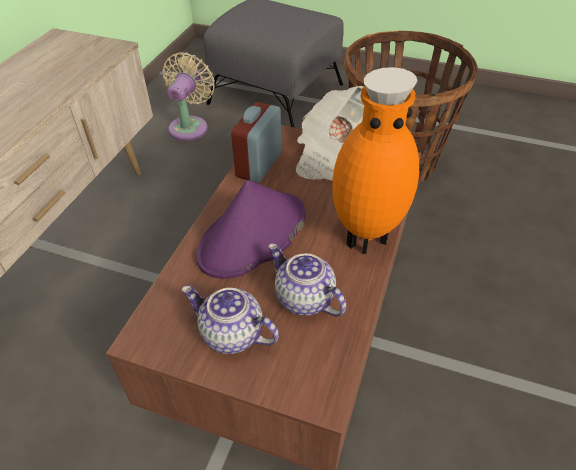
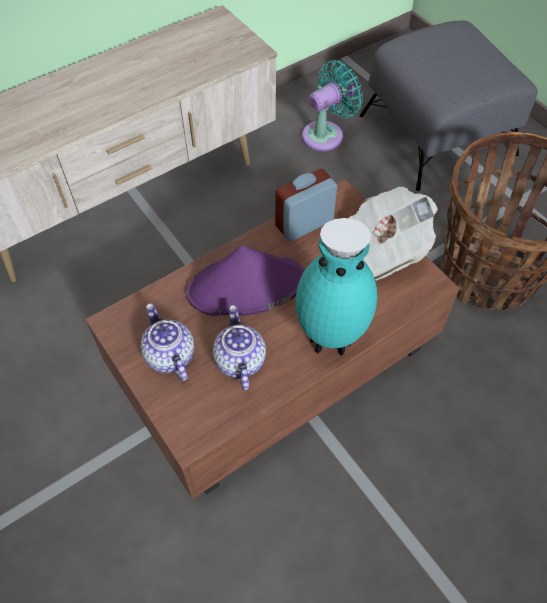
camera: 35 degrees right, 10 degrees up
(190, 126) = (326, 134): beige fan -> turquoise fan
(365, 237) = (330, 339): orange vase -> turquoise vase

